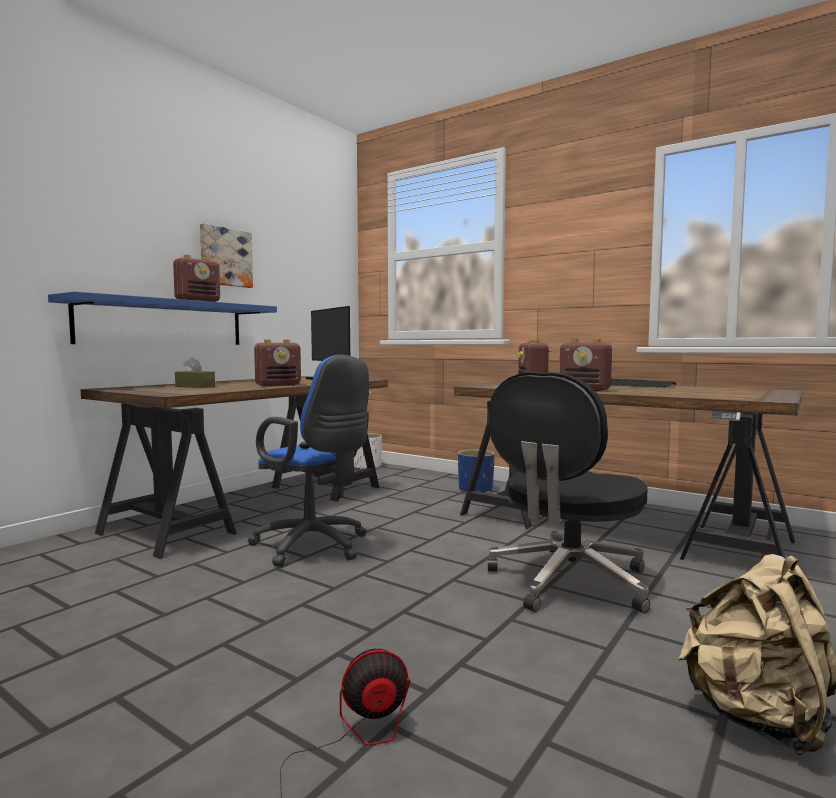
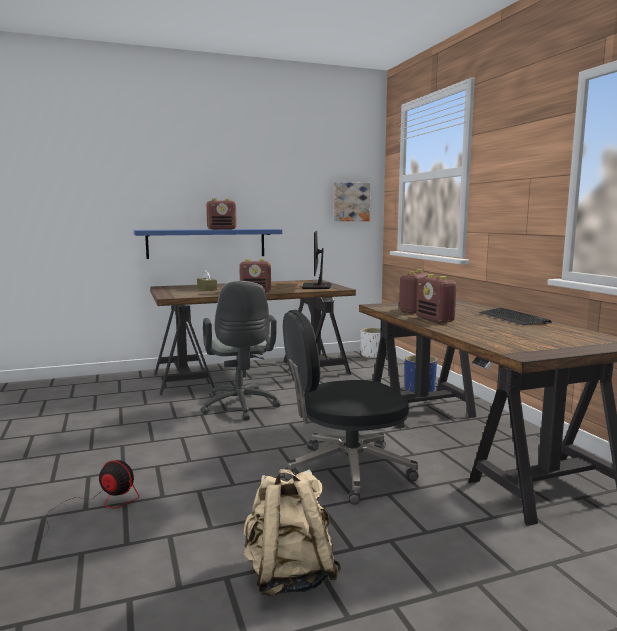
camera: 35 degrees right, 5 degrees up
(225, 257) = (254, 193): picture -> picture (351, 202)
(315, 547) = (240, 407): blue office chair -> grey office chair

